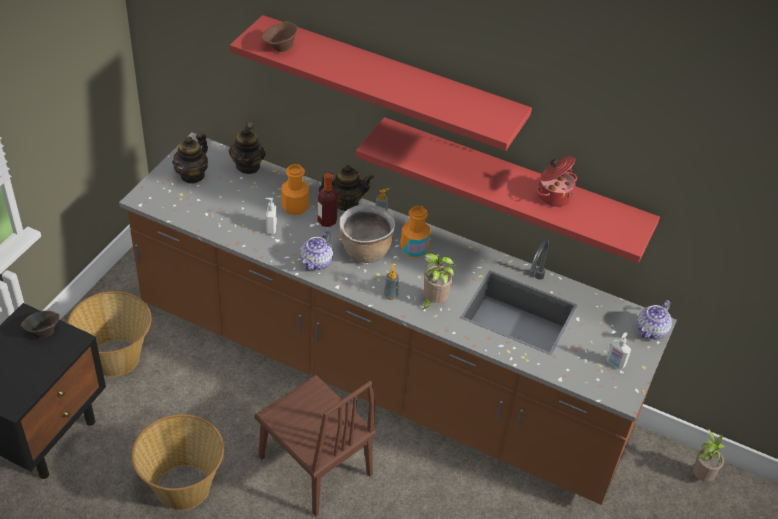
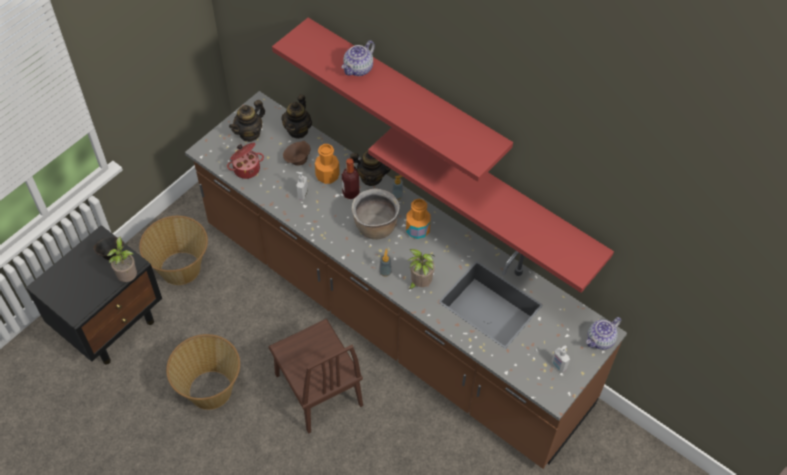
camera: 15 degrees right, 10 degrees up
(280, 48) = (313, 54): brown bowl -> brown bowl (297, 160)
(317, 262) = (332, 232): teapot -> teapot (358, 69)
(553, 195) = (525, 217): cooking pot -> cooking pot (246, 168)
(701, 476) = (643, 456): potted plant -> potted plant (129, 277)

